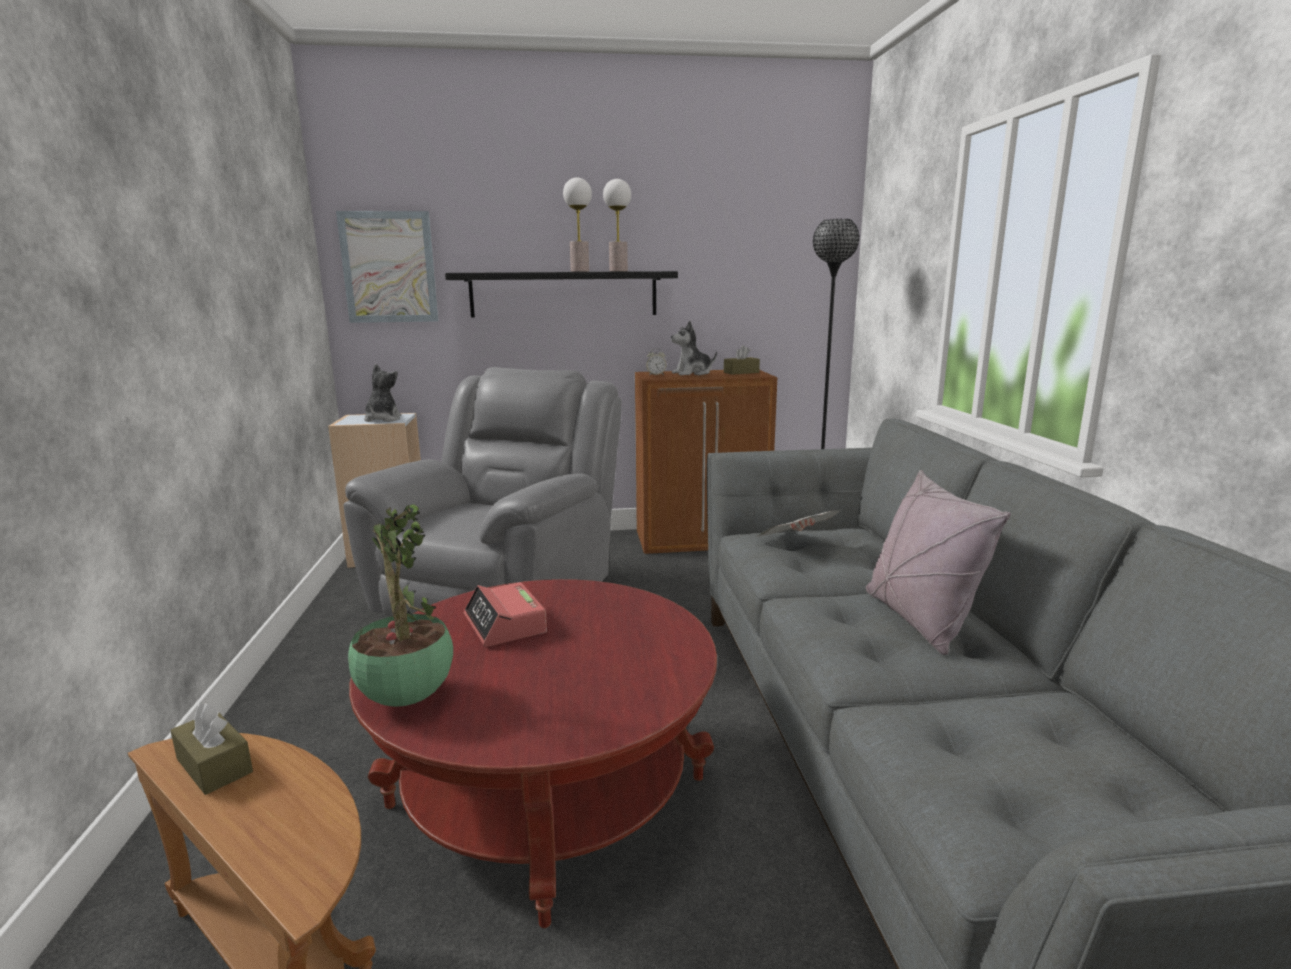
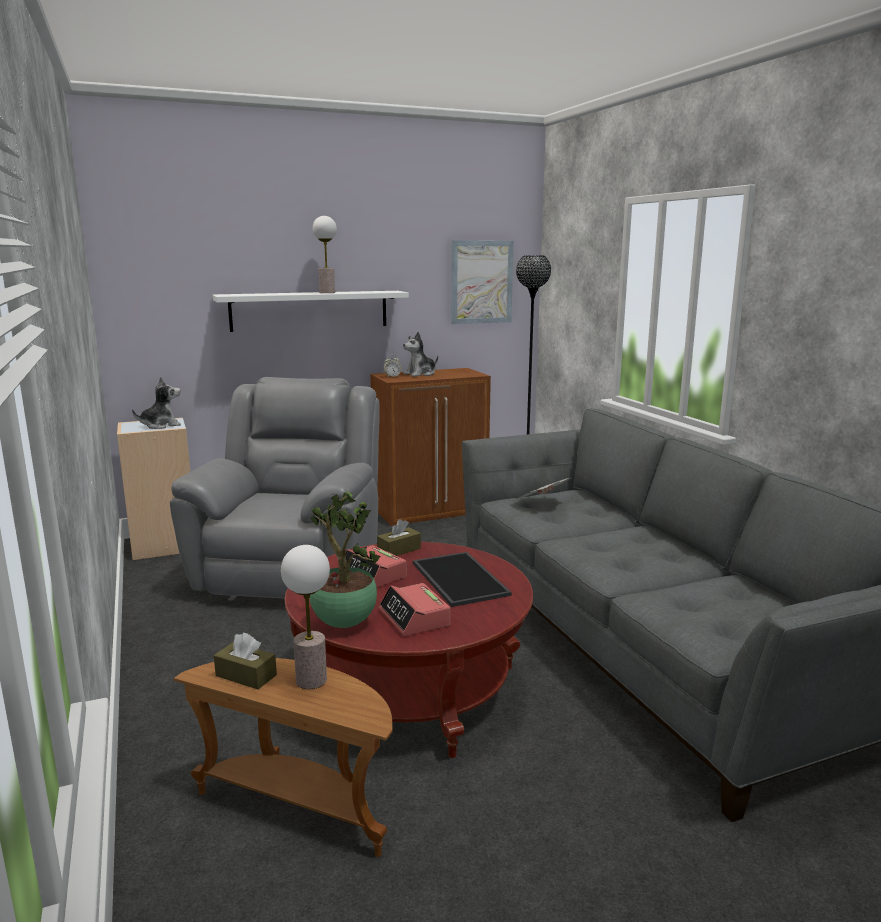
camera: 15 degrees left, 0 degrees up
(382, 419) = (161, 425): plush toy -> plush toy turned 75 degrees clockwise
(389, 267) = (156, 290): picture -> picture (481, 282)
(508, 703) = (414, 618): none -> alarm clock
(564, 294) = (310, 310): black shelf -> white shelf
(614, 644) = (457, 578): none -> tray
(618, 271) = (358, 291): table lamp -> table lamp (311, 680)
(741, 372) = (458, 372): brown tissue box -> brown tissue box (399, 550)
(918, 620) = (641, 544): purple pillow -> none

